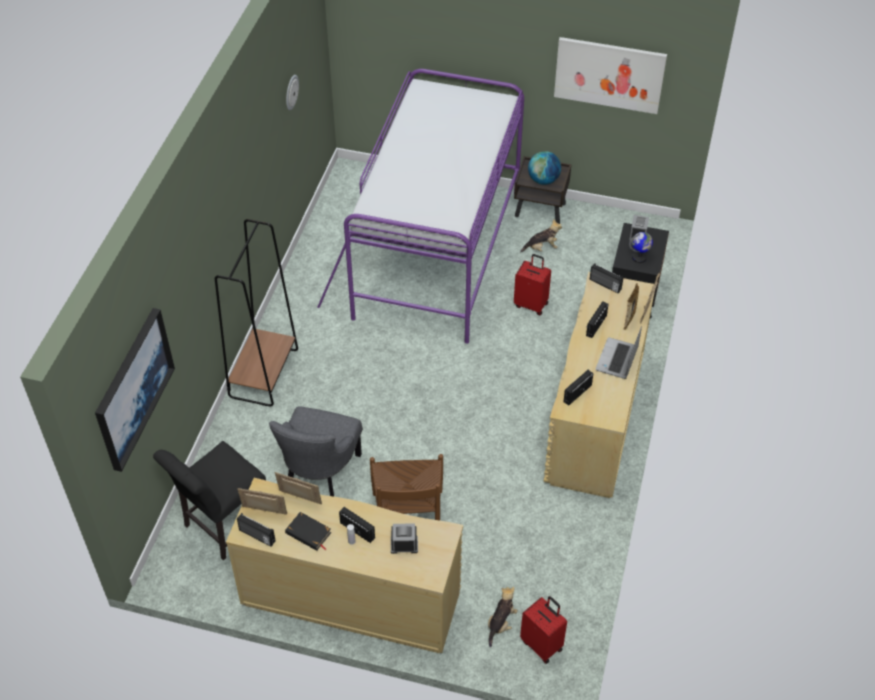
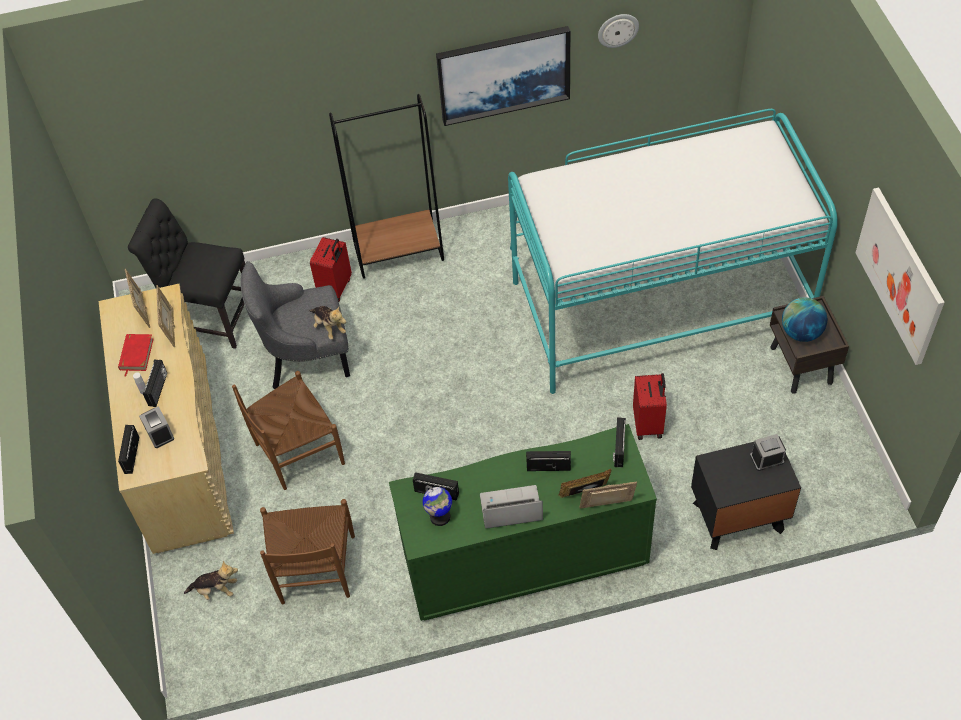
camera: 65 degrees right, 5 degrees up
(133, 388) = (153, 129): picture -> picture (504, 74)
(256, 536) = (114, 319): radio -> radio (131, 455)
(308, 533) = (136, 354): black book -> red book
(435, 255) = (654, 305): purple bed -> turquoise bed
(525, 549) = (315, 571): none -> brown chair
(541, 248) = (742, 394): plush toy -> plush toy (329, 327)
(542, 644) = (208, 638): red suitcase -> red suitcase (336, 288)
(594, 419) = (524, 558): beige dresser -> green dresser
(639, 258) = (730, 476): globe -> globe (440, 517)

